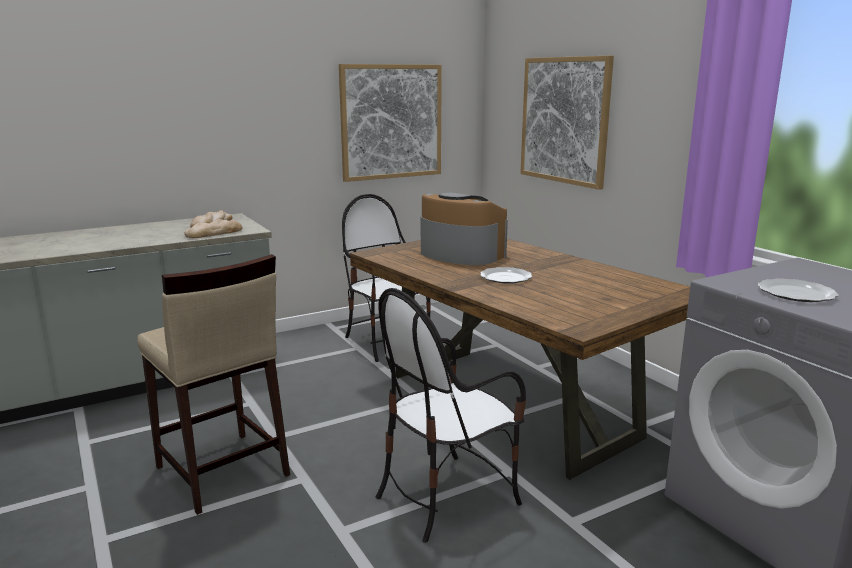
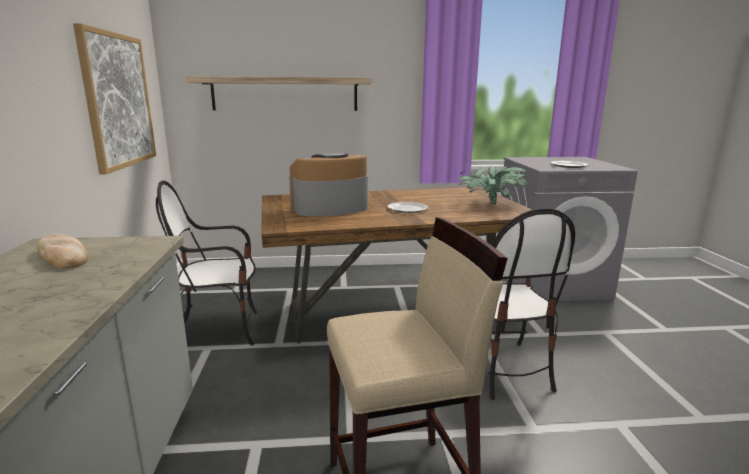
camera: 65 degrees left, 0 degrees up
(214, 233) = (127, 259): bread -> none
(564, 120) = (285, 94): picture -> shelf
(601, 307) = (490, 204): none -> potted plant

